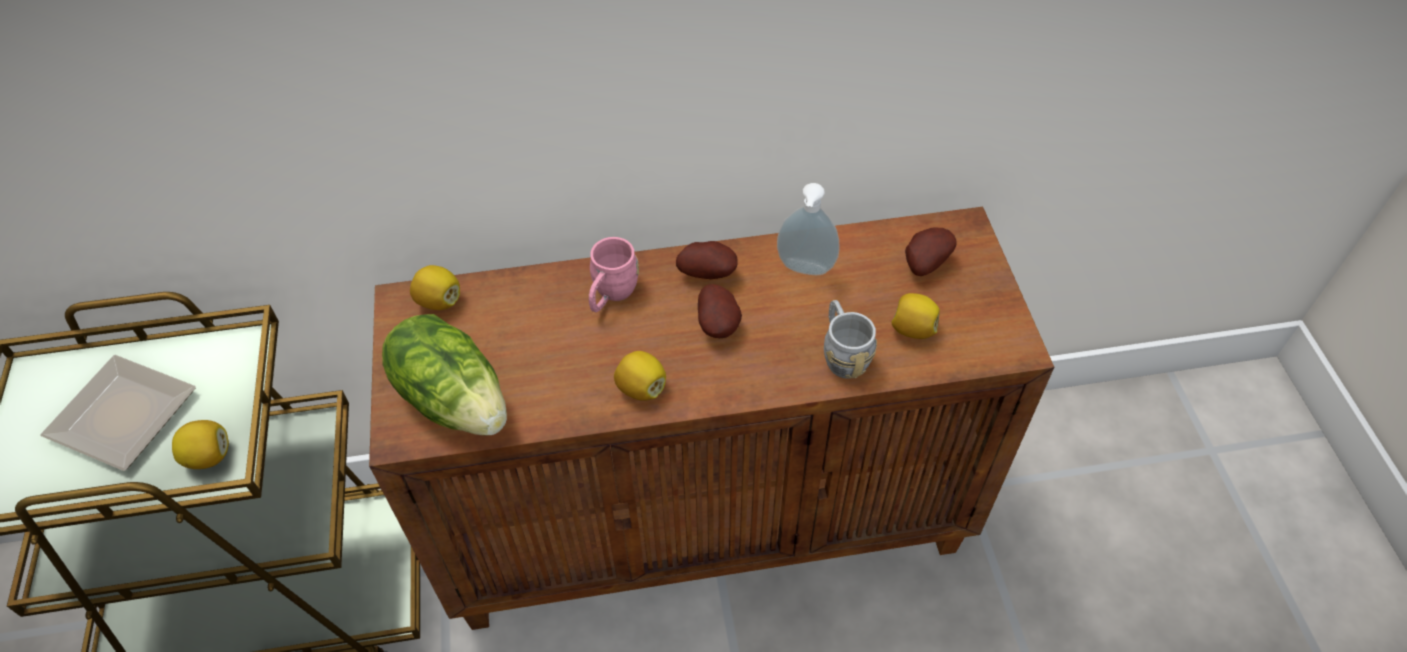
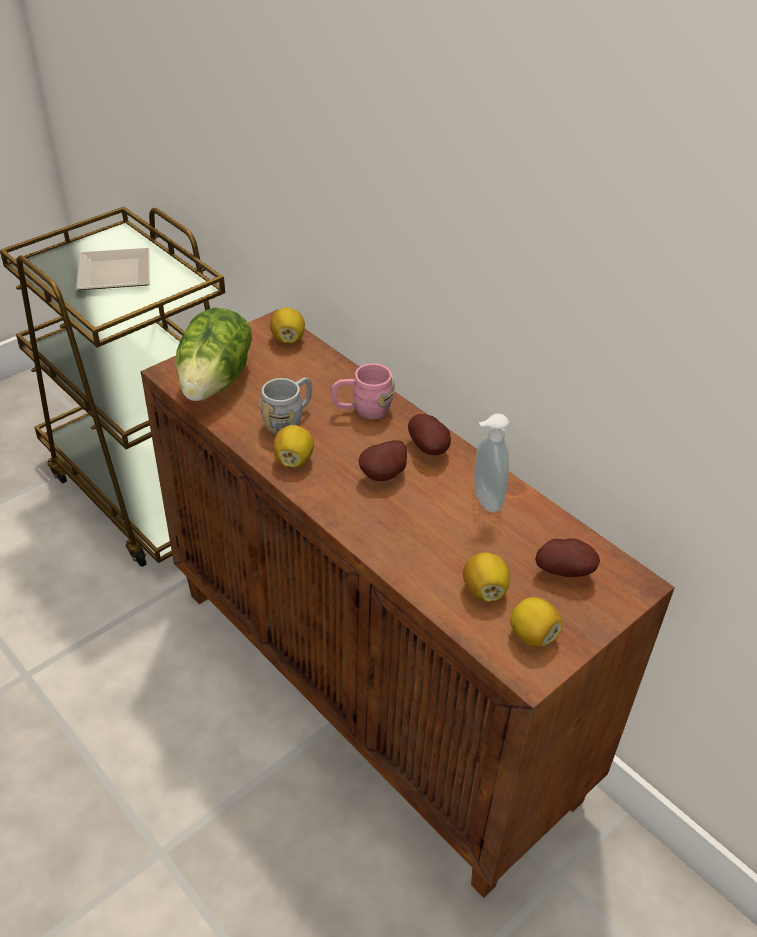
camera: 55 degrees right, 10 degrees down
(209, 456) = (109, 314): lemon -> lemon (532, 635)
(842, 354) = (419, 556): grey mug -> grey mug (289, 420)

